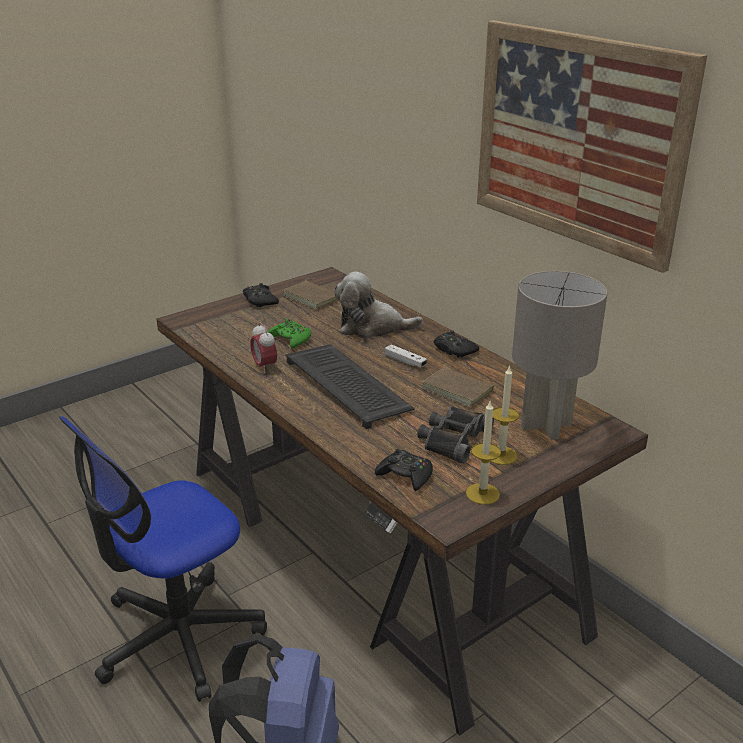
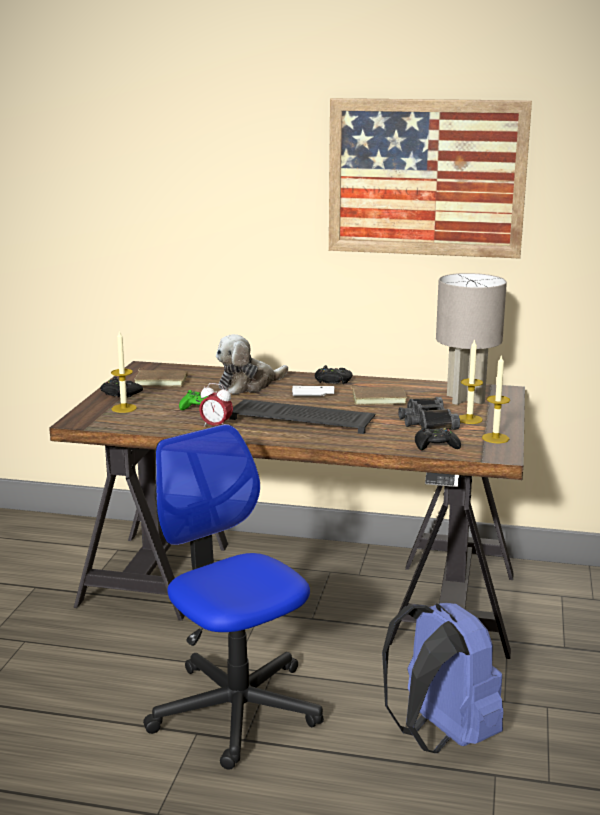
camera: 40 degrees left, 10 degrees down
(178, 636) = (236, 709): office chair -> office chair turned 135 degrees clockwise
(235, 318) = (124, 408): none -> candle

